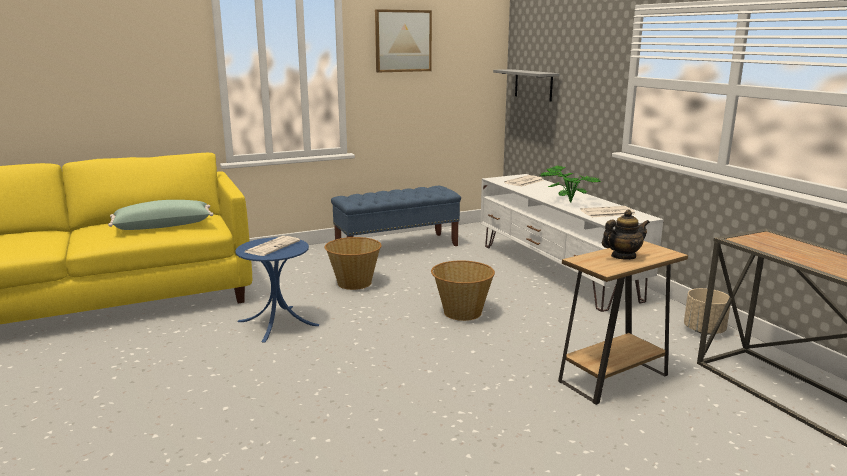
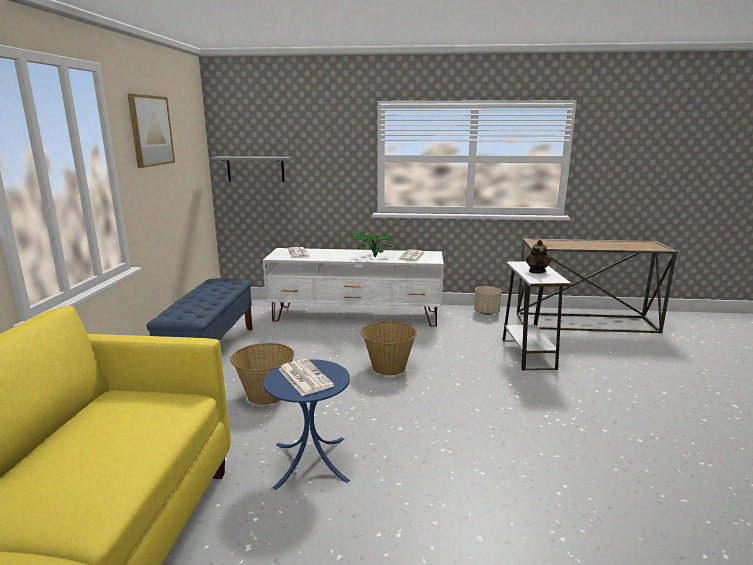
camera: 60 degrees left, 0 degrees up
(163, 226) = (119, 431): green pillow -> none
(613, 378) = (528, 354): brown side table -> white side table

